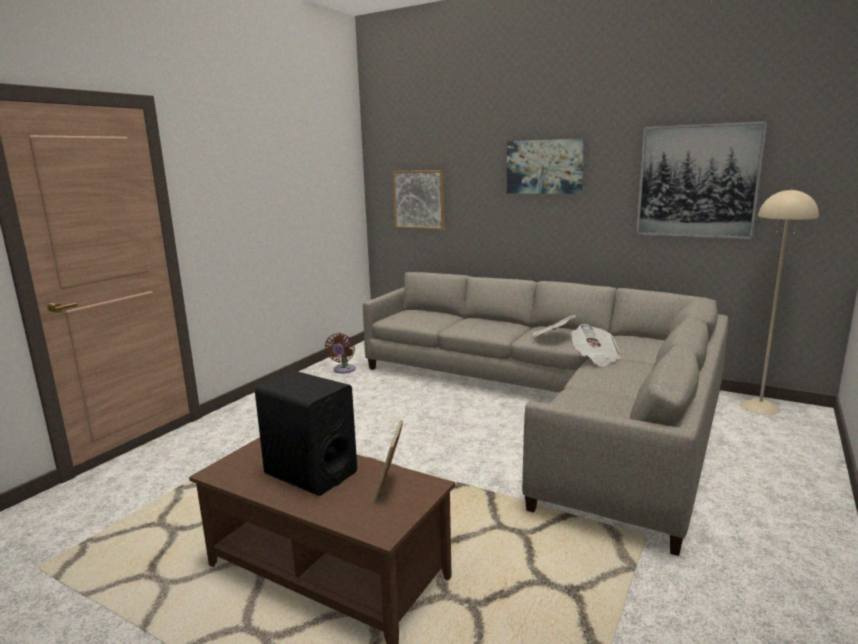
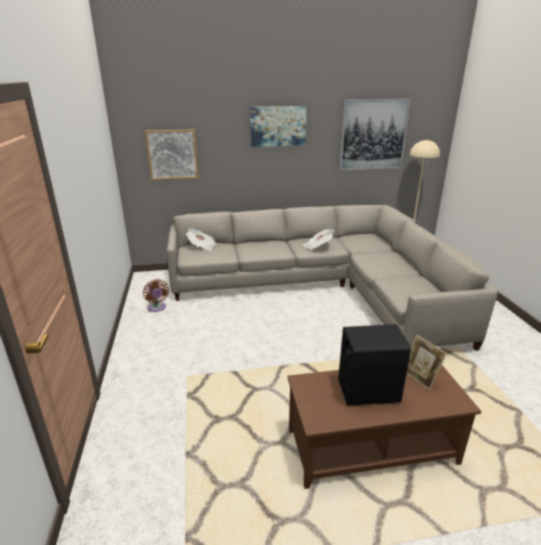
camera: 40 degrees left, 10 degrees up
(595, 358) = (361, 255): newspaper -> newspaper (202, 246)

